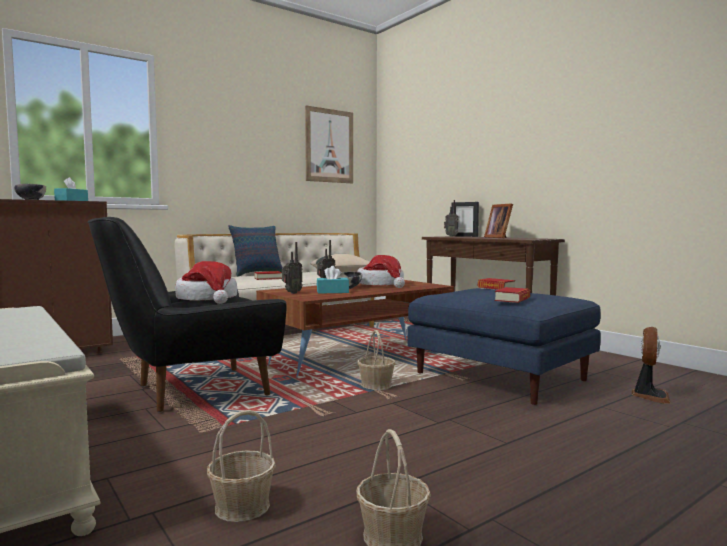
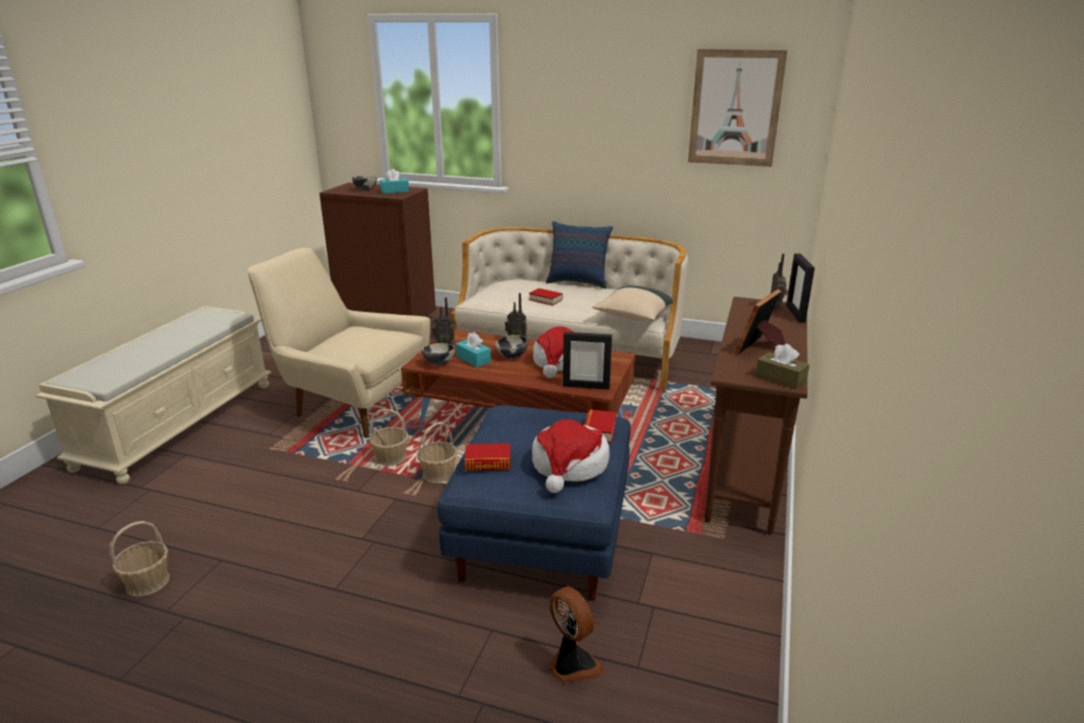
camera: 55 degrees right, 20 degrees up
(193, 391) = (351, 406): black armchair -> beige armchair
(208, 299) = (361, 335): hat -> hat (569, 465)
(241, 506) = (167, 514): basket -> basket (390, 458)
(320, 296) = (439, 363): none -> bowl
(426, 286) = (586, 386): none -> picture frame
(543, 238) = (780, 378): none -> brown tissue box
(650, 396) = (572, 665): fan -> fan turned 120 degrees counterclockwise

